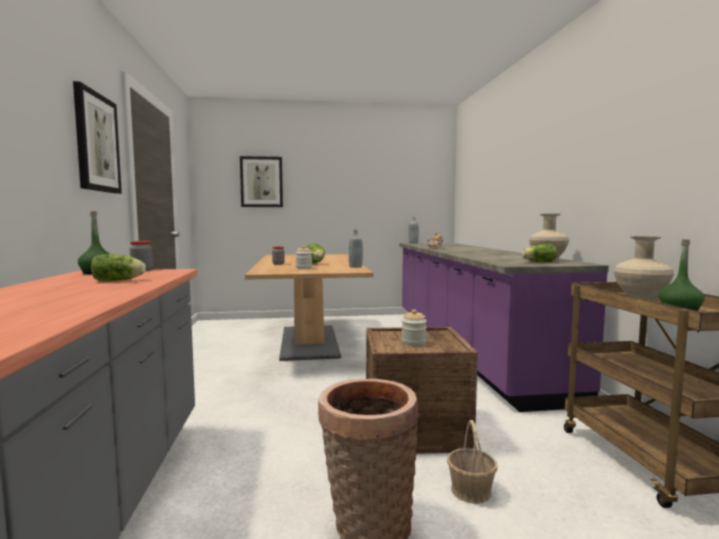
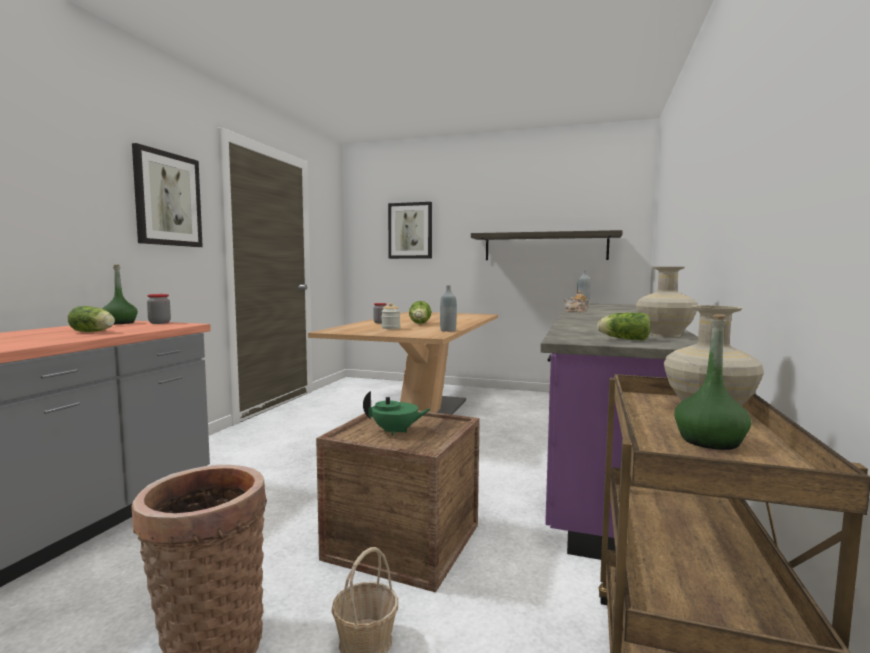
camera: 25 degrees right, 0 degrees up
(379, 198) = (545, 247): none -> shelf
(413, 342) = (395, 432): jar -> green teapot

